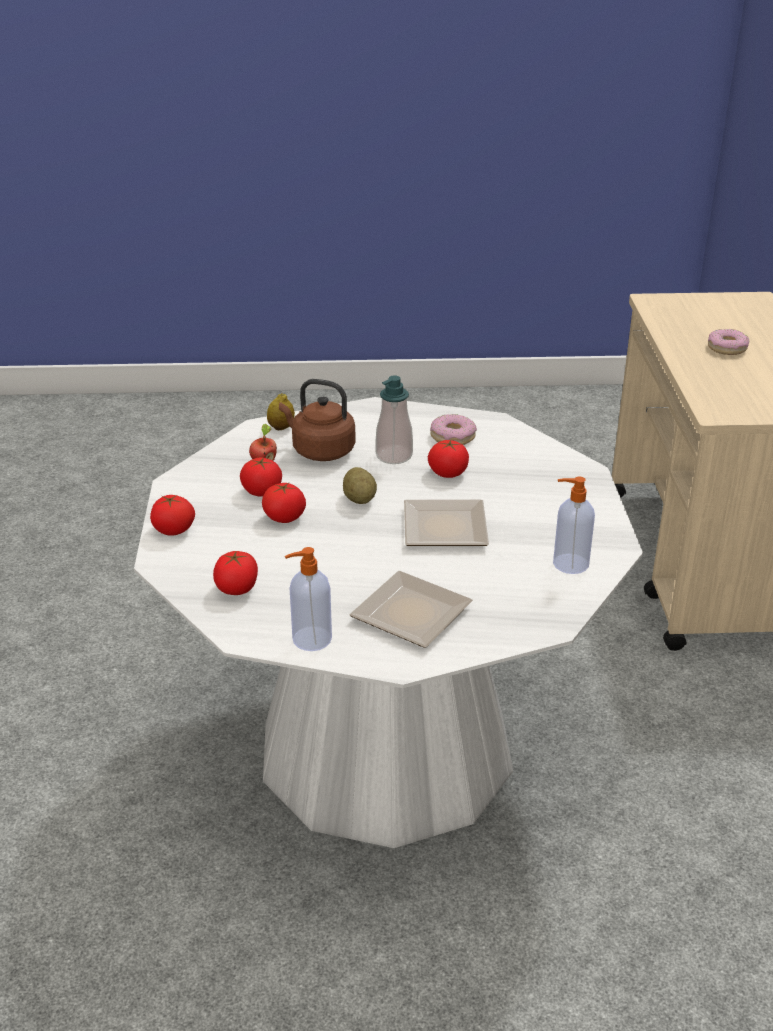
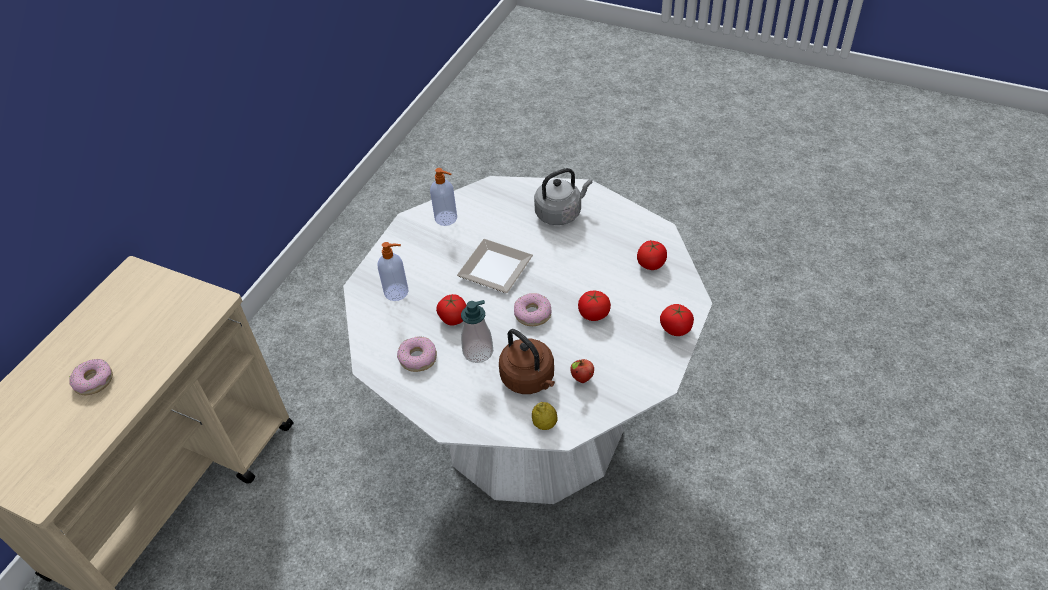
camera: 150 degrees left, 15 degrees up
(262, 491) = (597, 347): tomato -> none
(310, 639) = (624, 216): soap dispenser -> soap dispenser (397, 292)
(359, 499) = (533, 314): potato -> donut
(412, 616) = (560, 213): plate -> grey kettle

